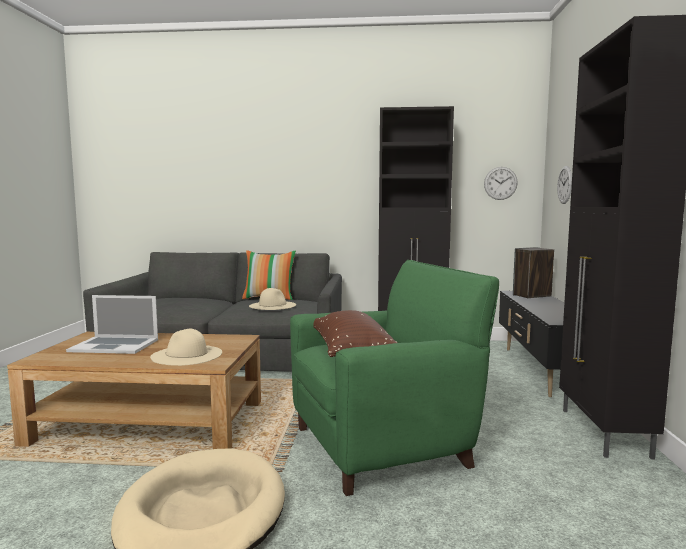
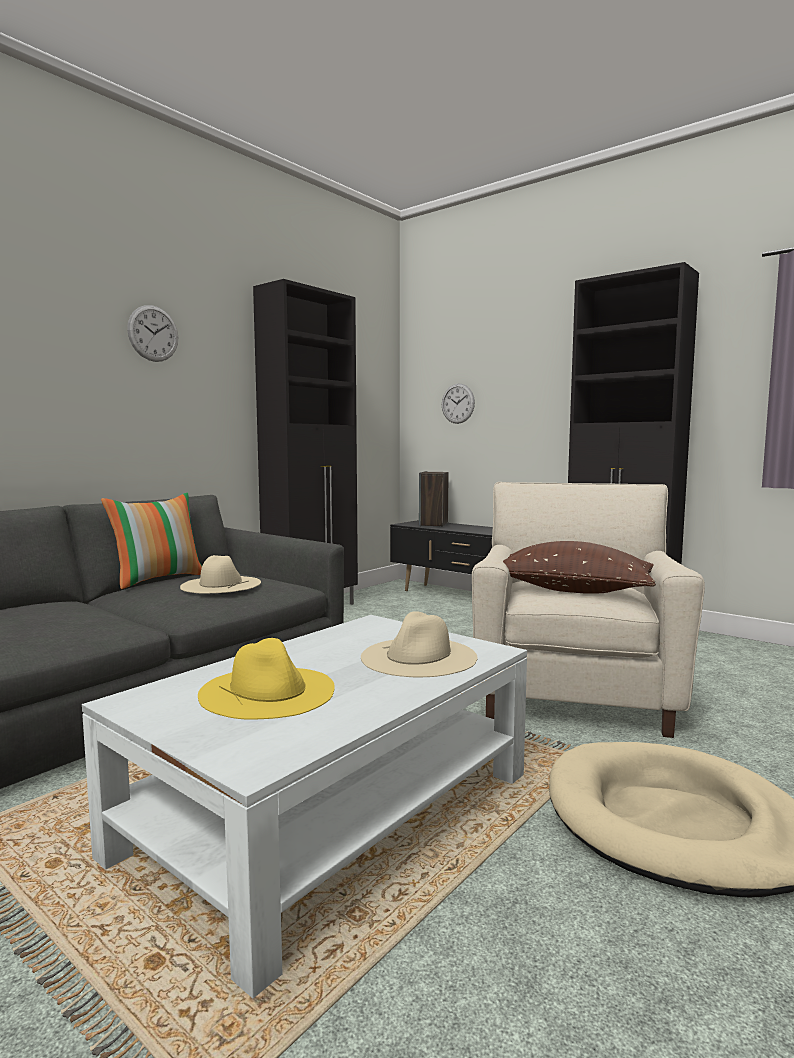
camera: 55 degrees left, 0 degrees up
(114, 345) = (268, 691): laptop -> yellow hat
(151, 422) = (333, 813): brown coffee table -> white coffee table
(384, 445) = (574, 694): green armchair -> beige armchair
(500, 183) = (369, 398): wall clock -> wall clock (153, 333)

